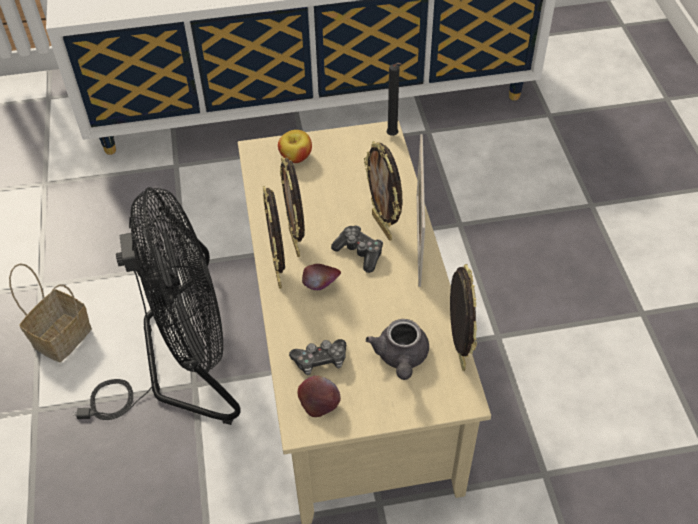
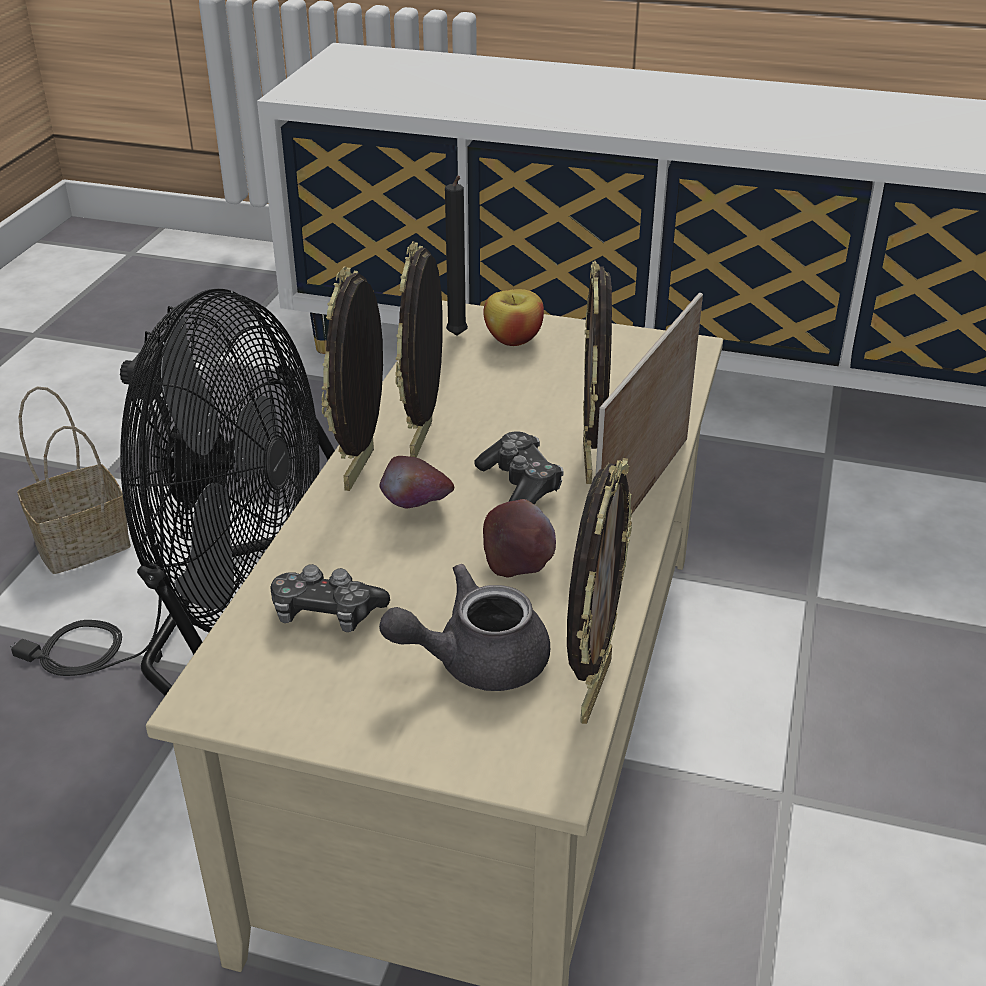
camera: 25 degrees right, 15 degrees down
(320, 404) = (269, 678): apple -> apple (518, 563)
(393, 136) = (698, 355): black candle -> black candle (457, 337)
(401, 358) = (475, 660): grey teapot -> grey teapot turned 45 degrees clockwise

